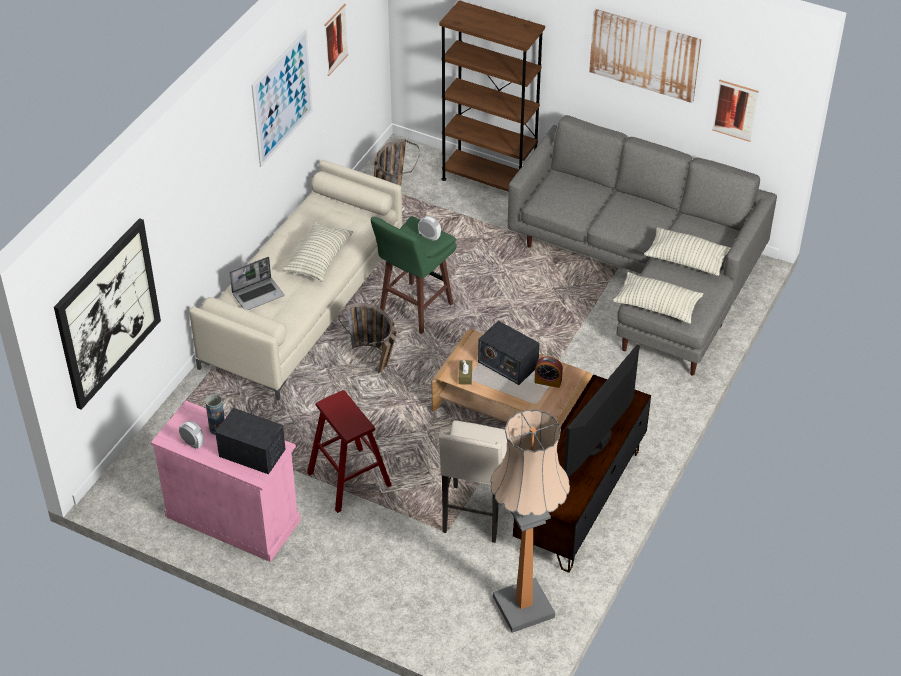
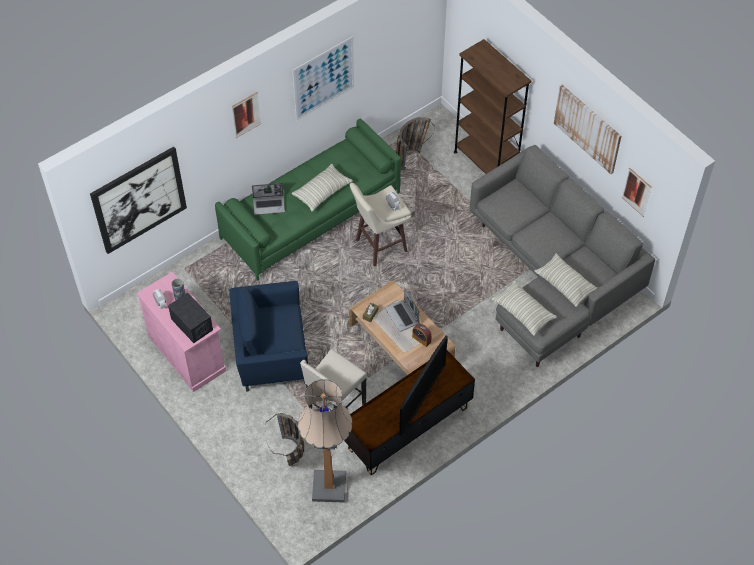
camera: 25 degrees right, 10 degrees up
(303, 303) = (311, 214): beige sofa -> green sofa
(336, 39) = (384, 42): picture -> picture (246, 114)
(349, 479) = (271, 354): red stool -> blue armchair
(376, 364) = (333, 277): basket -> basket (292, 456)
(414, 309) = (379, 246): green stool -> beige stool
(507, 364) = (402, 316): radio -> laptop
(601, 443) = (420, 401): television -> television turned 150 degrees clockwise

